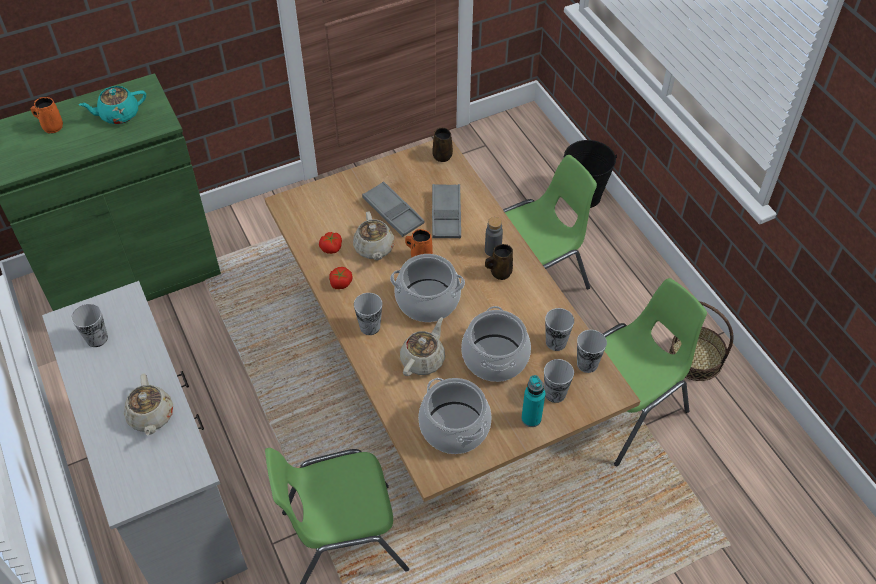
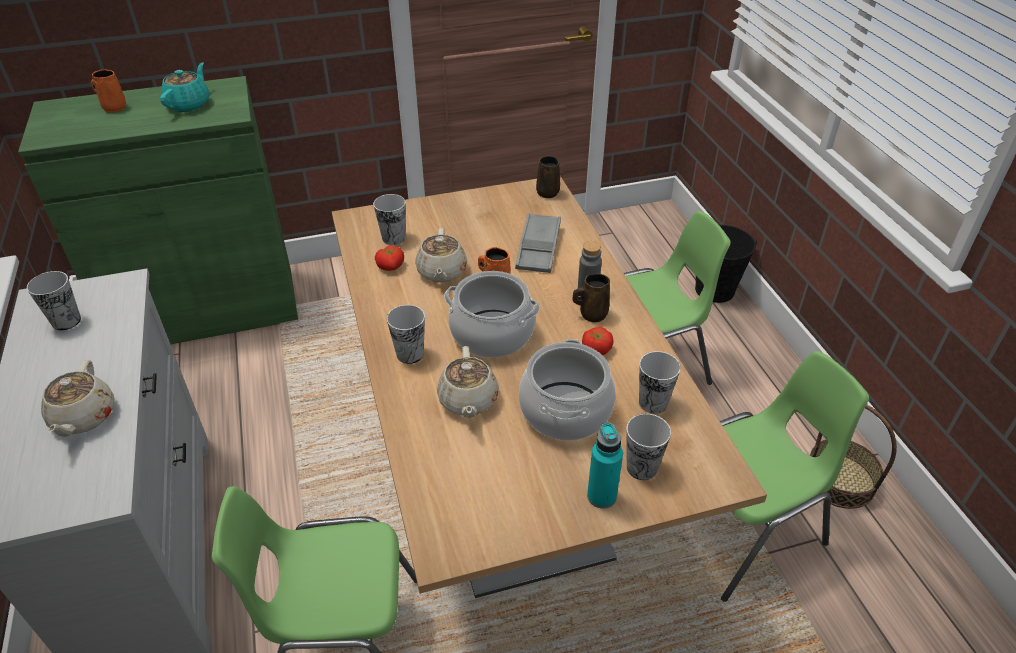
camera: 10 degrees right, 10 degrees down
(118, 115) = (189, 104): turquoise teapot -> turquoise teapot turned 120 degrees clockwise
(340, 283) = (389, 302): tomato -> tomato (595, 349)
(393, 212) = (475, 239): grey tray -> none
(423, 359) = (468, 401): beige teapot -> beige teapot turned 135 degrees clockwise
(454, 427) = (488, 493): cooking pot -> none
(587, 364) = (693, 435): cup -> cup (393, 238)

